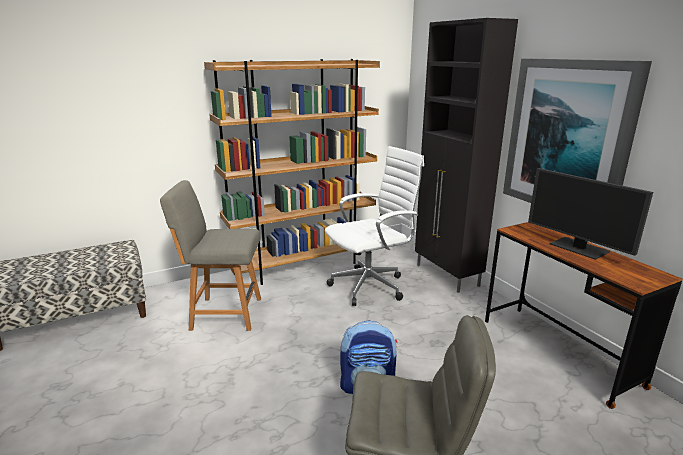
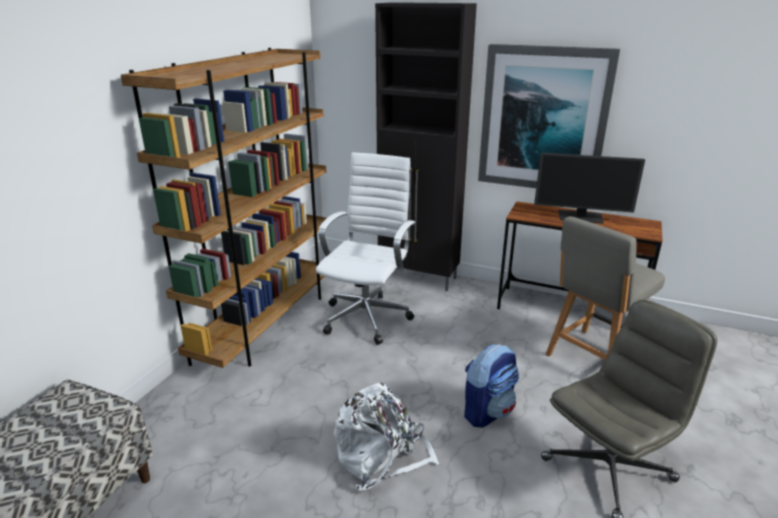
camera: 40 degrees left, 5 degrees up
(223, 313) = (253, 420): grey chair -> grey chair (592, 359)
(259, 371) = (382, 456): none -> white backpack

